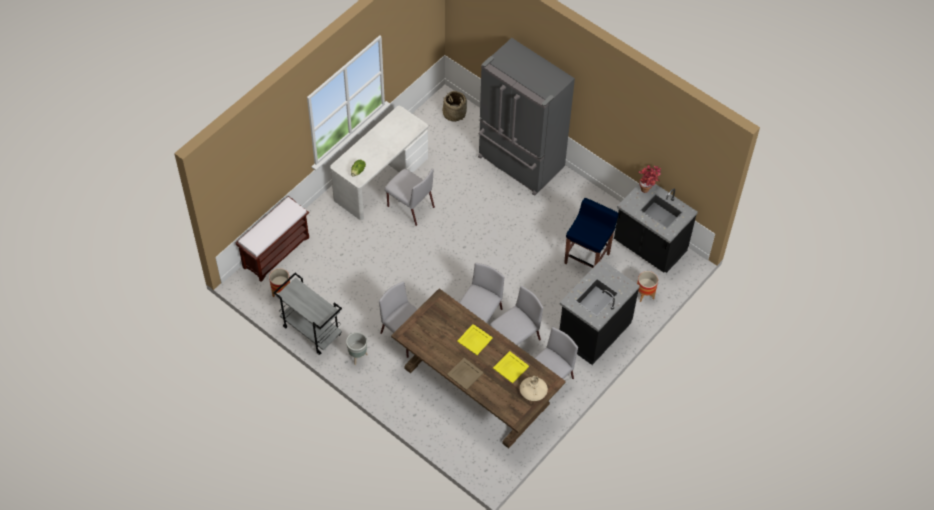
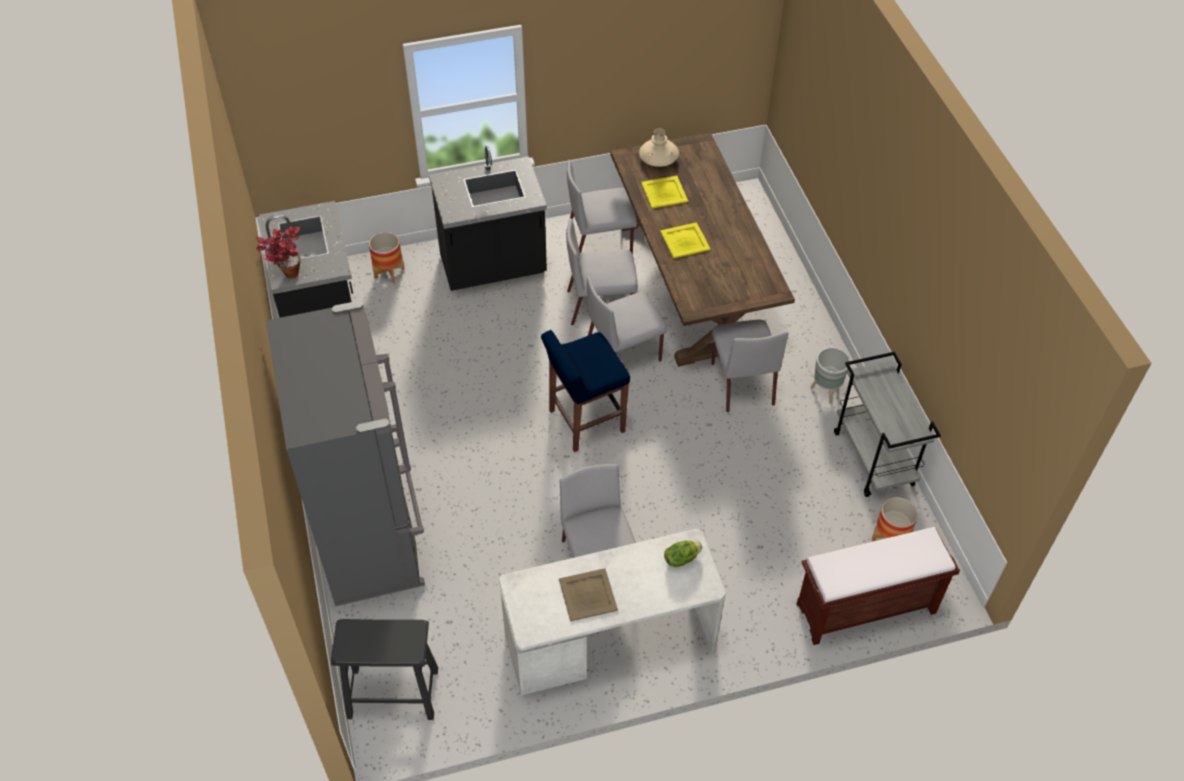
camera: 145 degrees left, 5 degrees down
(454, 113) = (392, 692): basket -> black stool
(464, 374) = (728, 212): beige tray -> beige tray (588, 595)
(587, 258) = (413, 351): blue stool -> blue stool (585, 421)

